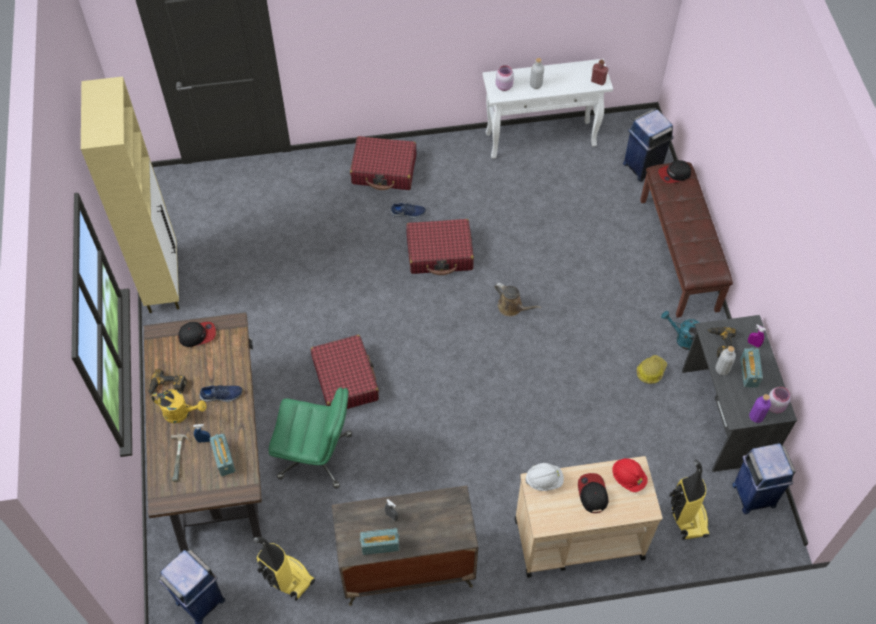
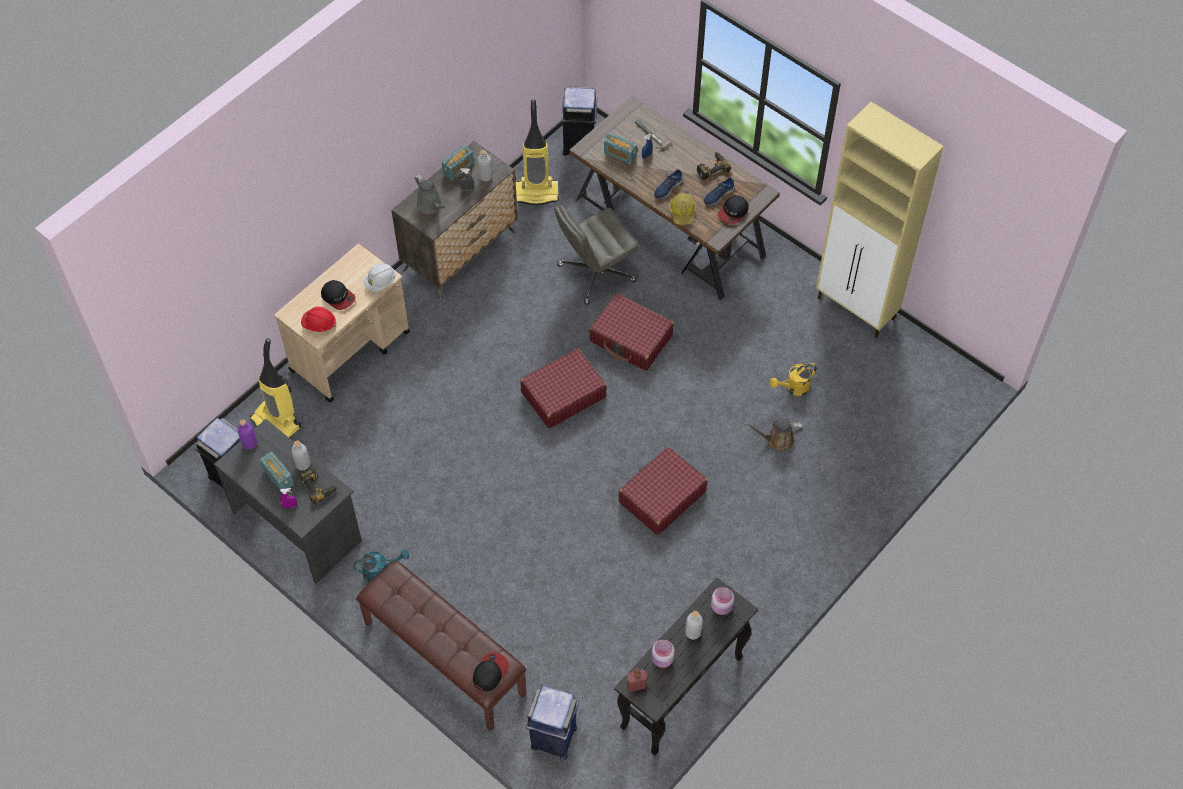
camera: 140 degrees right, 0 degrees up
(181, 413) = (682, 160): yellow watering can -> yellow watering can (793, 388)
(316, 456) = (595, 273): green office chair -> grey office chair
(364, 516) = (485, 177): none -> grey bottle
(384, 170) = (793, 541): red suitcase -> red suitcase (563, 395)
(408, 213) = (727, 514): blue shoe -> blue shoe (718, 195)
(438, 523) = (431, 205): none -> grey watering can
(512, 307) = (553, 493): brown watering can -> brown watering can (777, 440)
(541, 139) = (681, 693): white console table -> black console table
(650, 371) = (388, 520): hard hat -> hard hat (682, 212)
(775, 405) = (239, 463): pink jar -> pink jar (662, 660)

